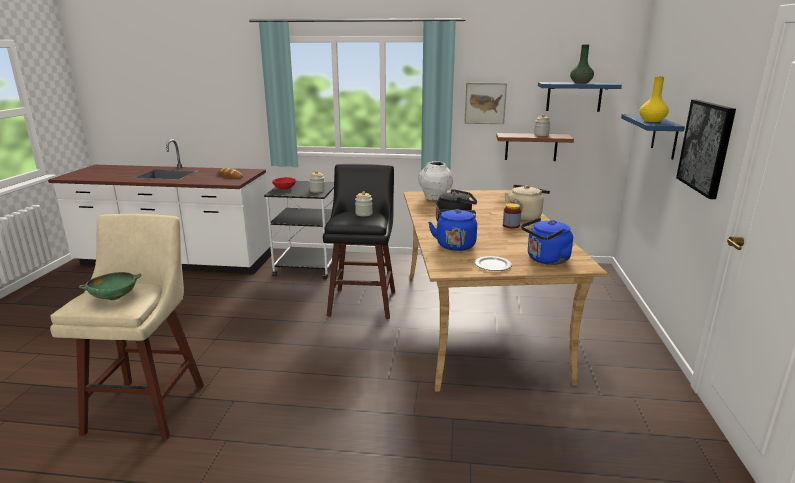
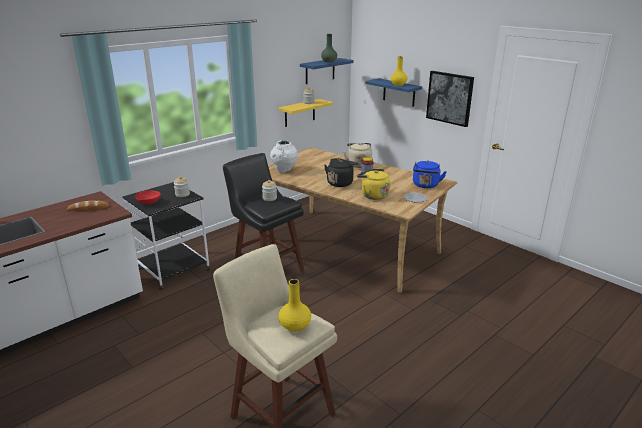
camera: 50 degrees left, 5 degrees up
(114, 297) = (294, 325): green bowl -> yellow vase
(455, 245) = (373, 195): blue kettle -> yellow kettle
(485, 103) = (269, 85): picture -> none
(531, 147) = (299, 113): brown shelf -> yellow shelf

